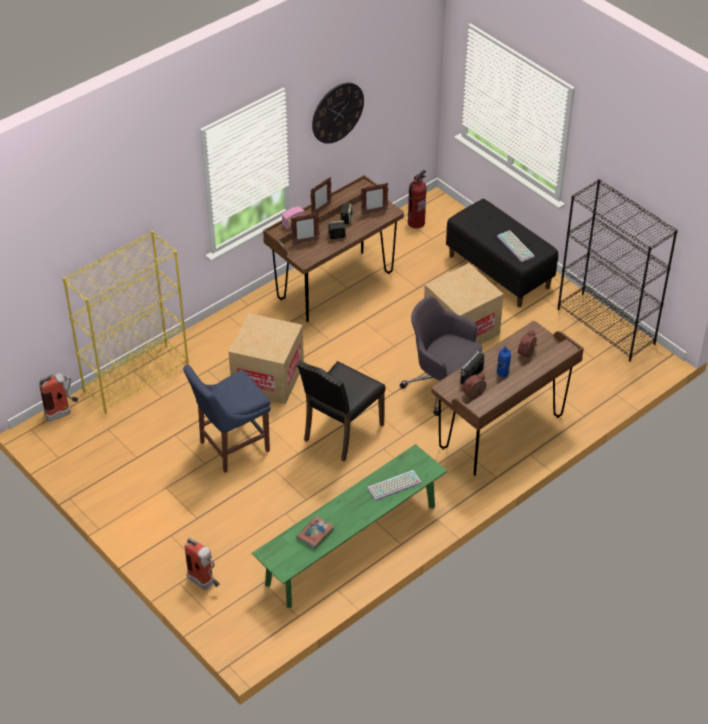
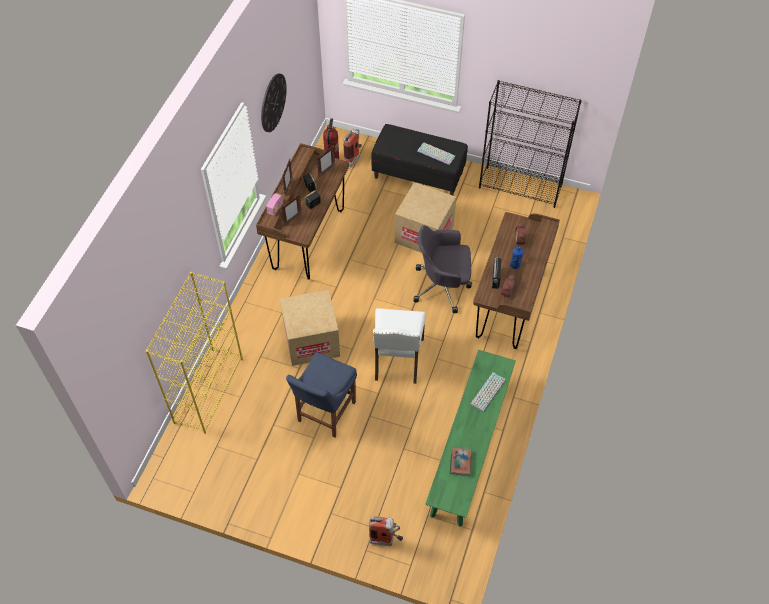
camera: 30 degrees left, 10 degrees up
(62, 413) = (169, 450): fire extinguisher -> fire extinguisher (353, 158)
(341, 432) = (397, 360): black chair -> white chair

